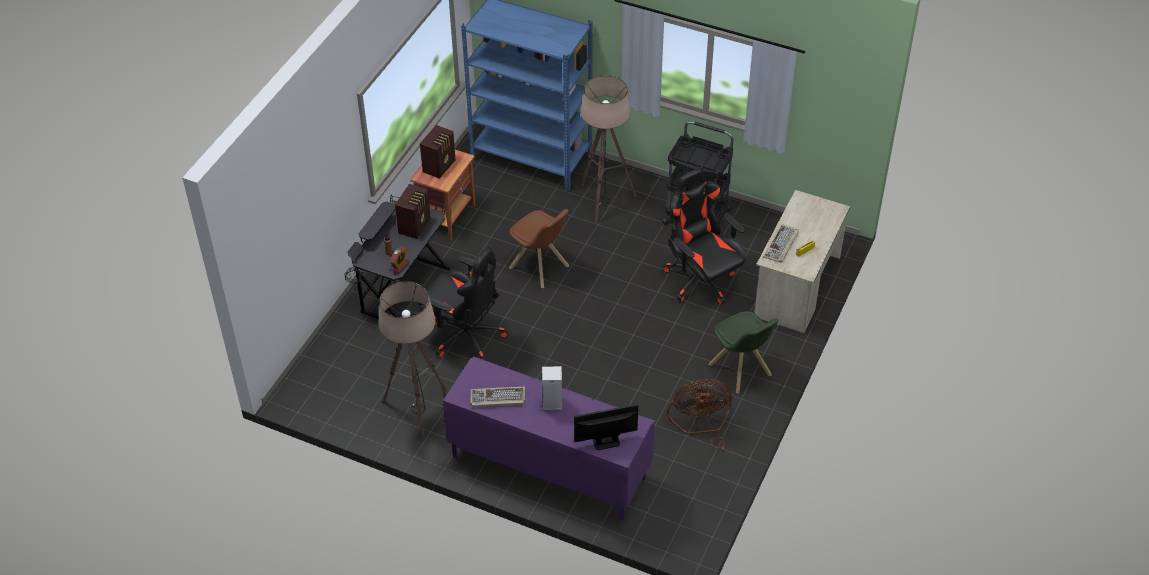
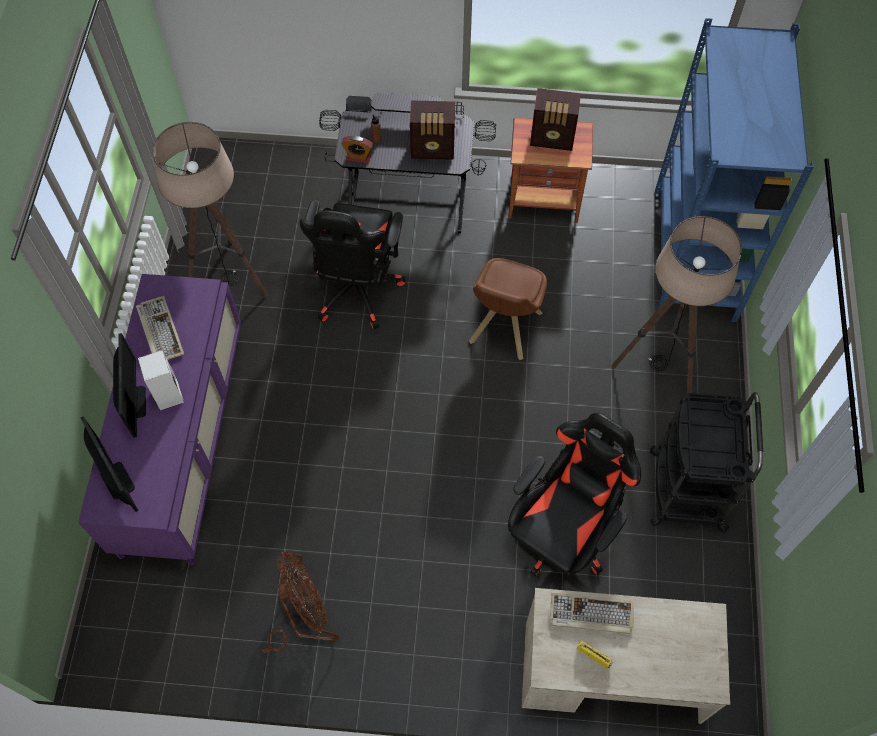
camera: 70 degrees right, 15 degrees up
(549, 422) = (134, 402): none -> monitor
(740, 370) = (418, 634): green chair -> none

